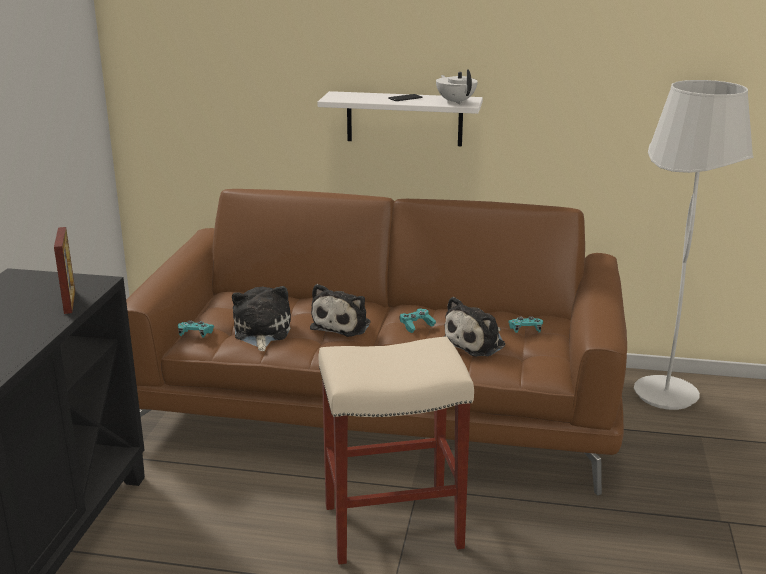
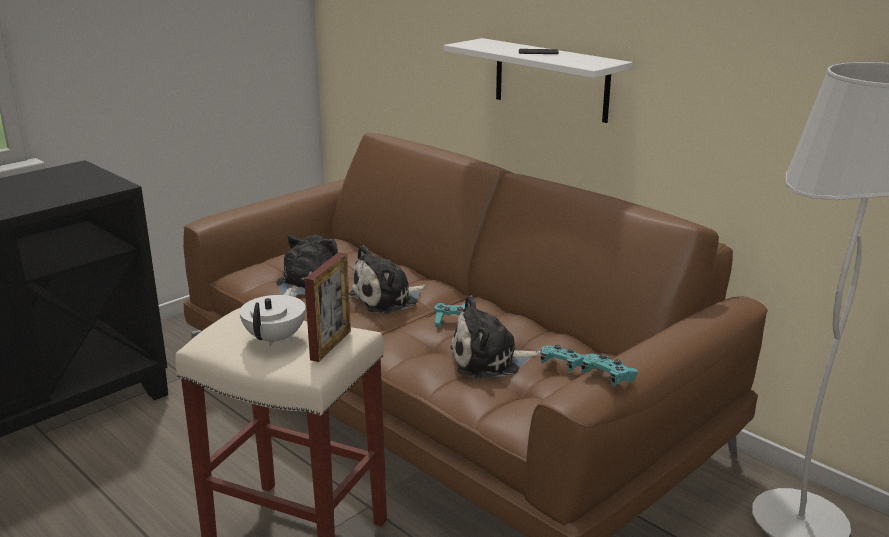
camera: 35 degrees right, 0 degrees up
(69, 302) = (64, 196): picture frame -> picture frame (331, 345)
(195, 334) = (252, 269): turquoise game controller -> turquoise game controller (607, 377)
(456, 102) = (583, 62): white teapot -> white teapot (276, 338)

